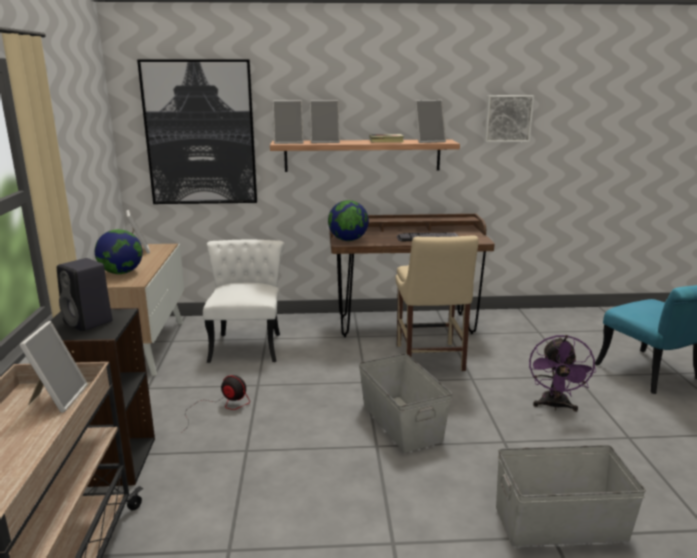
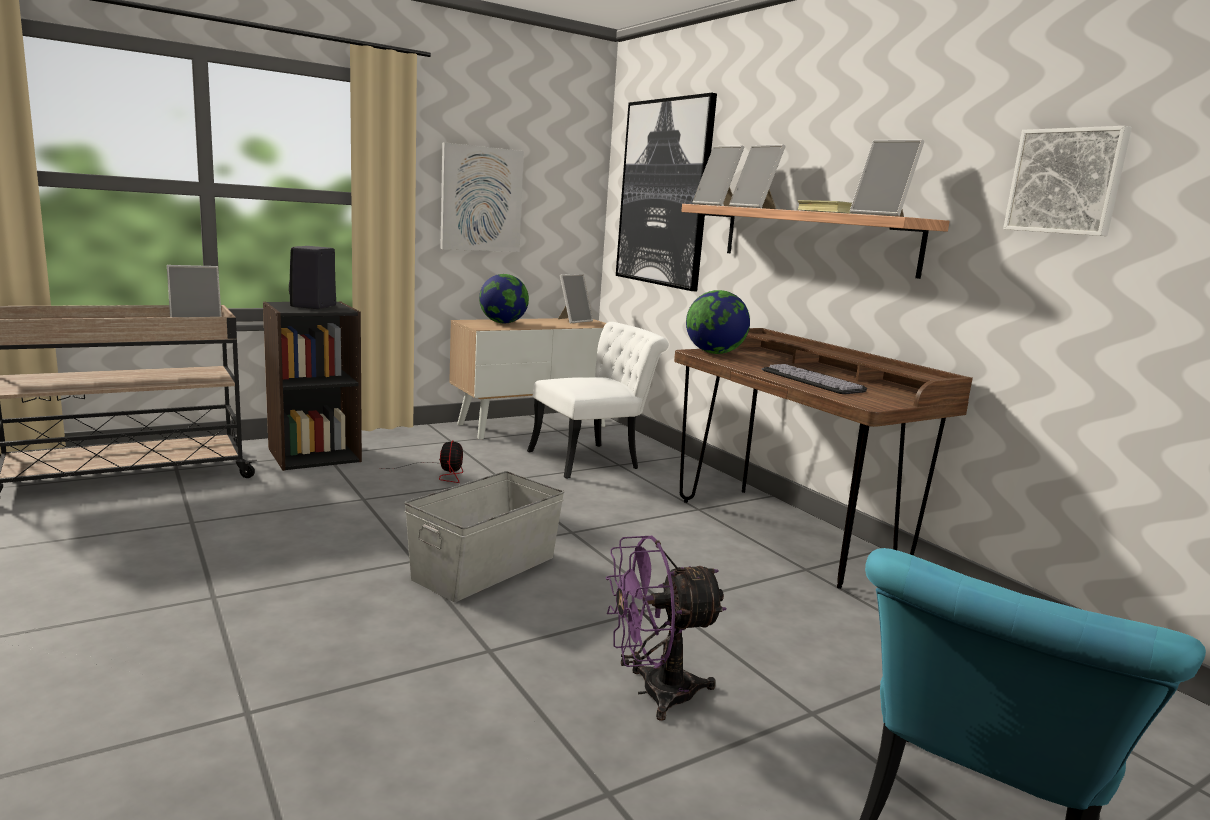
camera: 60 degrees right, 5 degrees down
(71, 167) = (481, 199): none -> picture
(430, 359) = (692, 564): beige chair -> none
(561, 523) = (281, 719): grey storage box -> none

